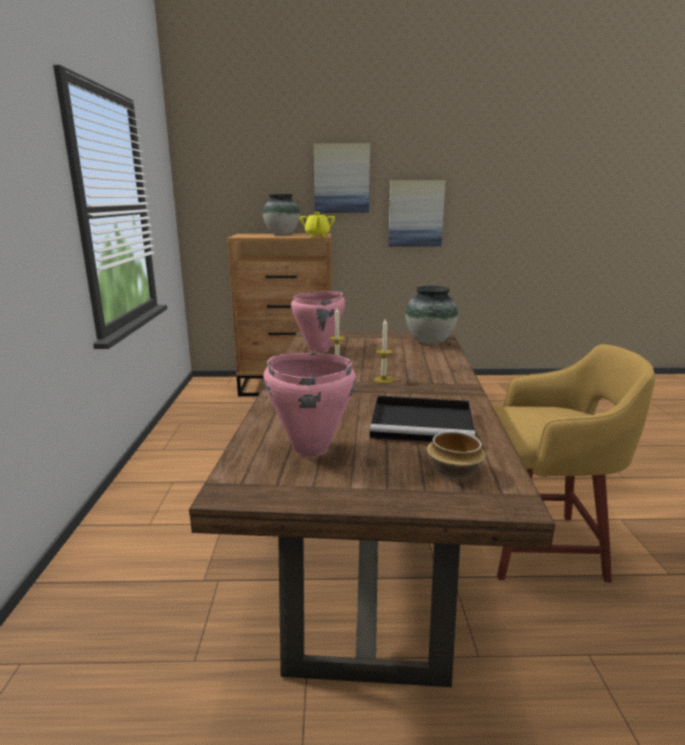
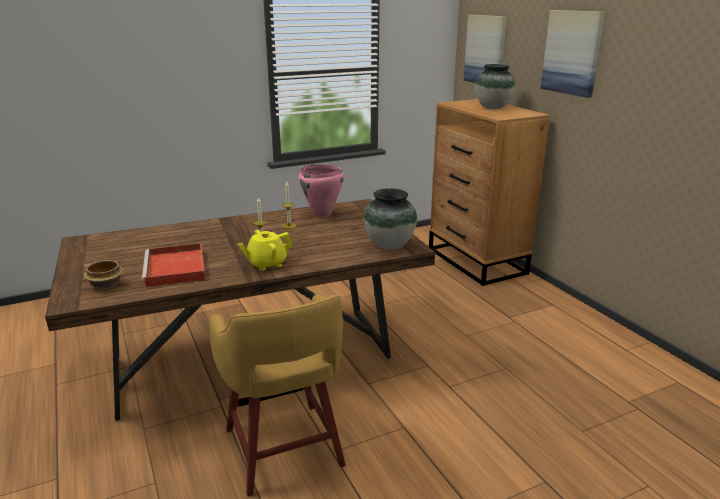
camera: 65 degrees right, 5 degrees up
(310, 448) = (130, 246): pink cooking pot -> none
(317, 236) = (502, 116): yellow teapot -> yellow teapot (266, 264)
(415, 213) = (641, 108): picture -> picture (485, 50)
(424, 424) = (176, 269): black tray -> red tray

